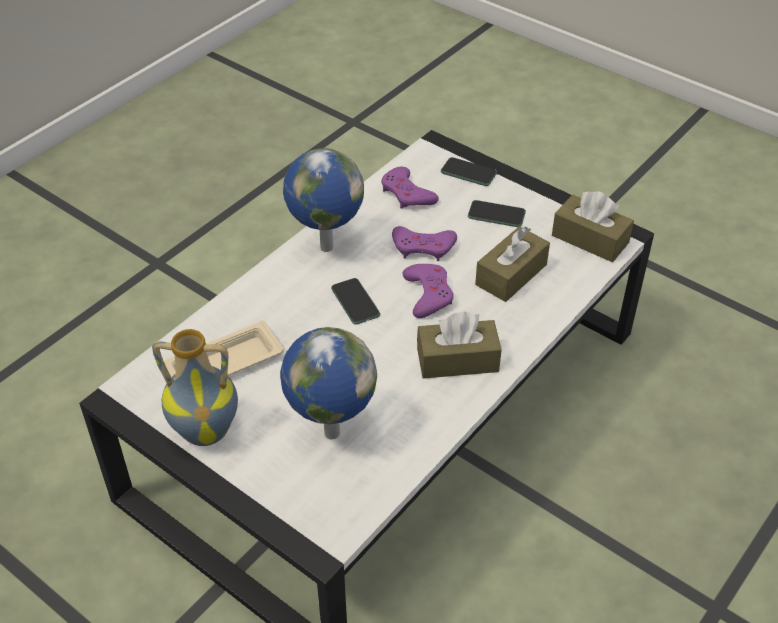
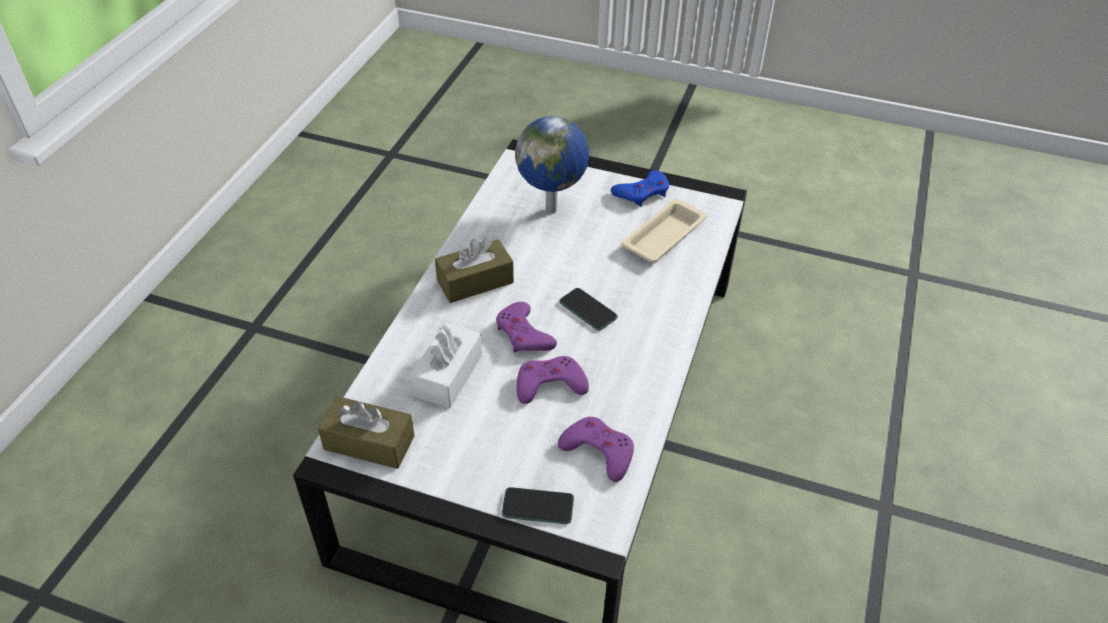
camera: 160 degrees right, 0 degrees up
(206, 429) = (642, 193): vase -> blue game controller
(325, 247) = (649, 358): globe -> none
(496, 215) = (484, 448): phone -> none
(511, 275) = (448, 375): brown tissue box -> white tissue box

